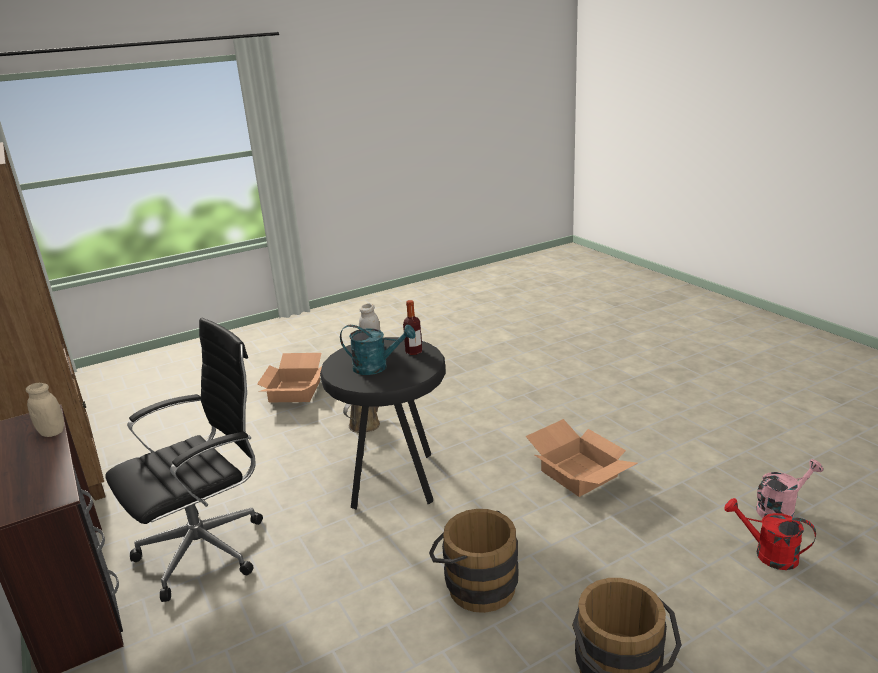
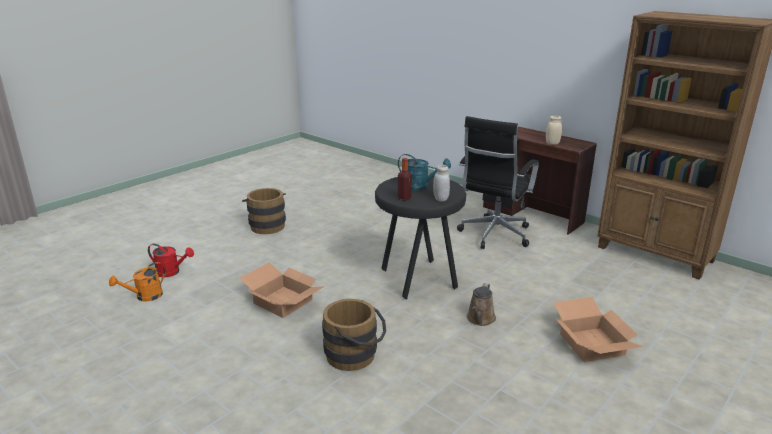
camera: 160 degrees right, 0 degrees up
(377, 367) = (420, 187): turquoise watering can -> turquoise watering can turned 150 degrees counterclockwise
(475, 584) = (338, 241): brown bucket -> brown bucket (355, 356)
(780, 509) = (144, 297): pink watering can -> orange watering can

